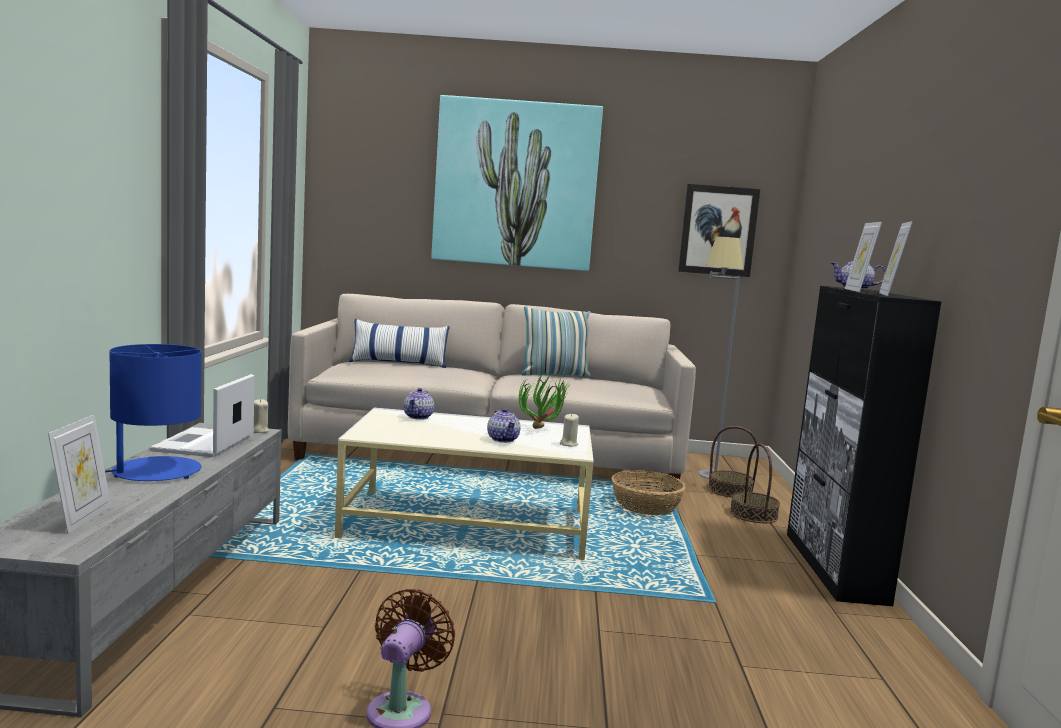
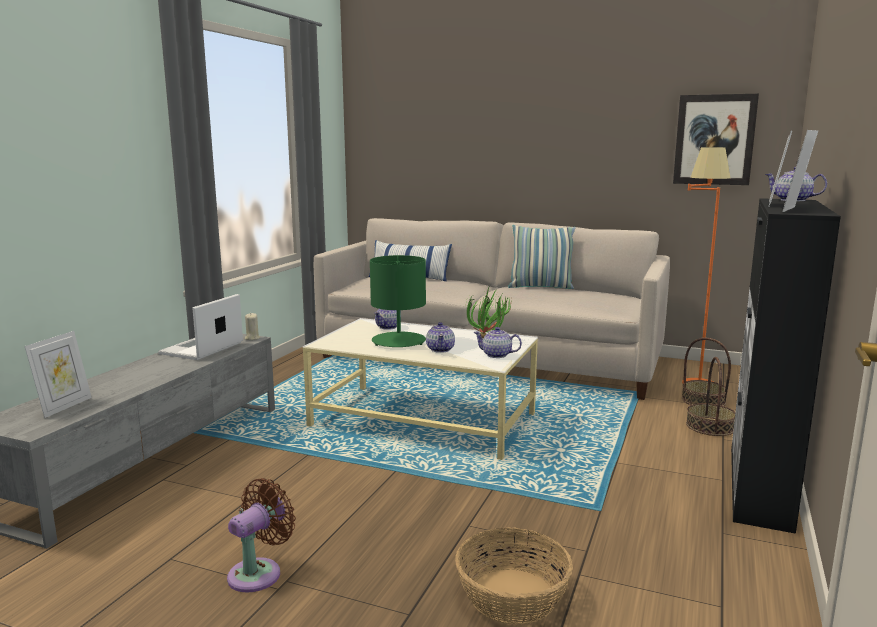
camera: 20 degrees right, 5 degrees up
(156, 471) = (146, 371): blue table lamp -> none
(447, 431) = (398, 341): none -> green table lamp
(516, 184) = (515, 111): picture -> none
(568, 444) = (497, 355): beige candle -> teapot
(645, 506) = (601, 412): basket -> basket (511, 595)
(706, 470) = (693, 378): grey floor lamp -> orange floor lamp

